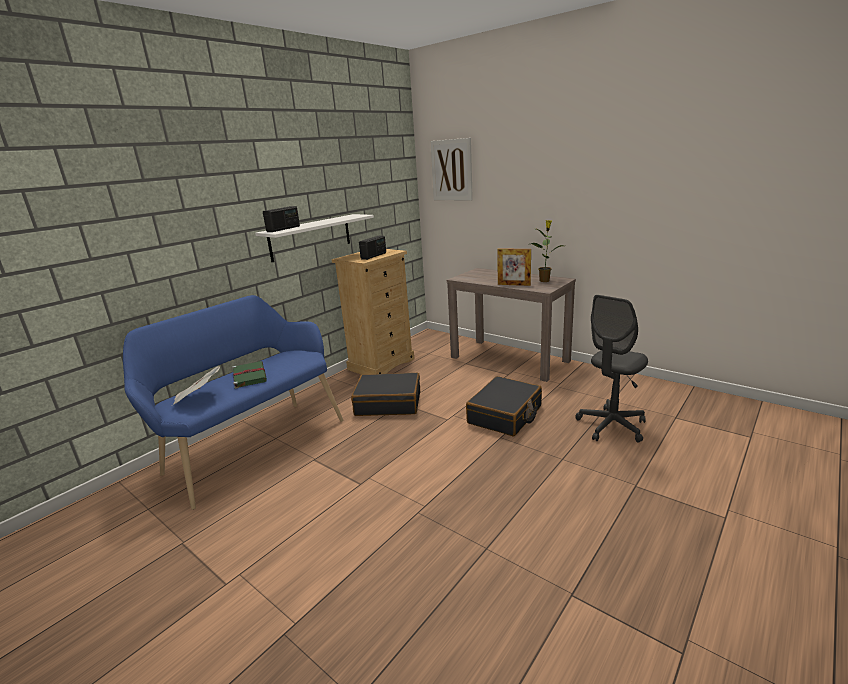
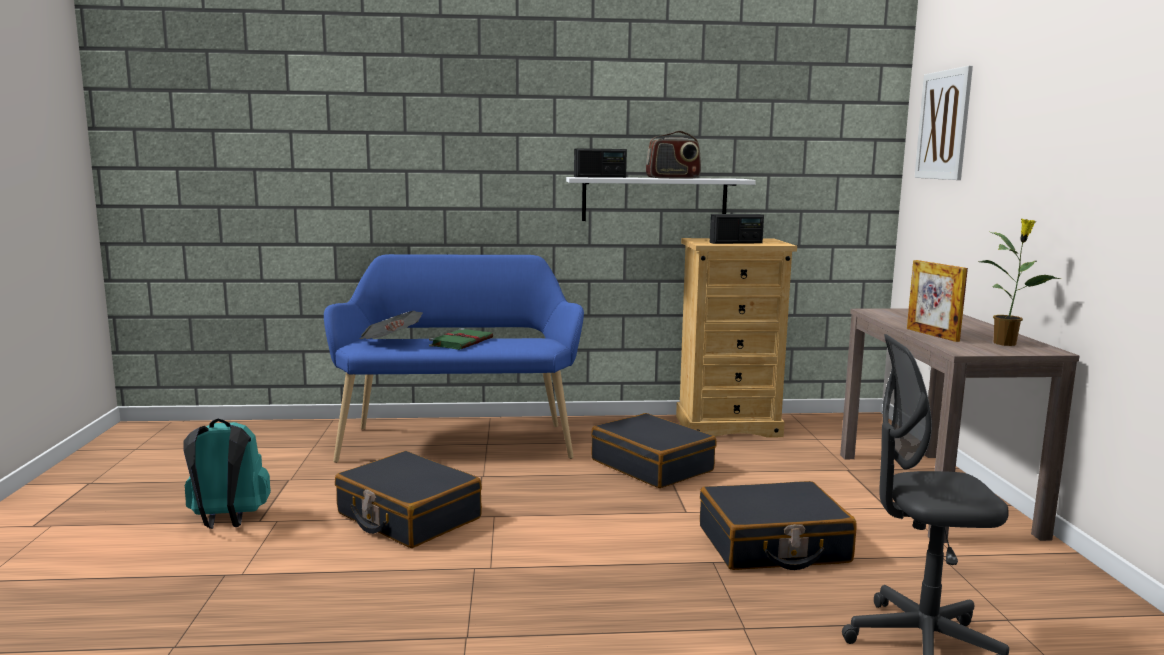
camera: 45 degrees right, 10 degrees down
(199, 602) = (227, 521): none -> turquoise backpack
(322, 510) = (408, 516): none -> black suitcase
(326, 221) = (673, 178): none -> radio

